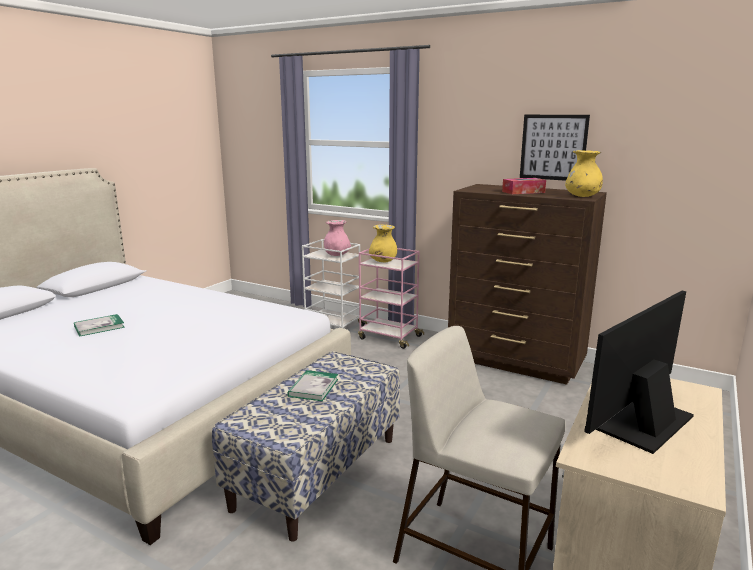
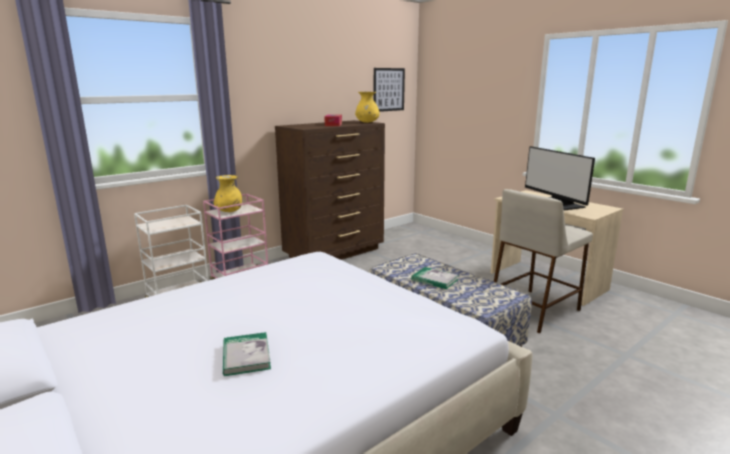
camera: 70 degrees left, 0 degrees up
(337, 255) = (175, 222): pink vase -> none
(553, 147) = (322, 92): picture -> picture (389, 89)

